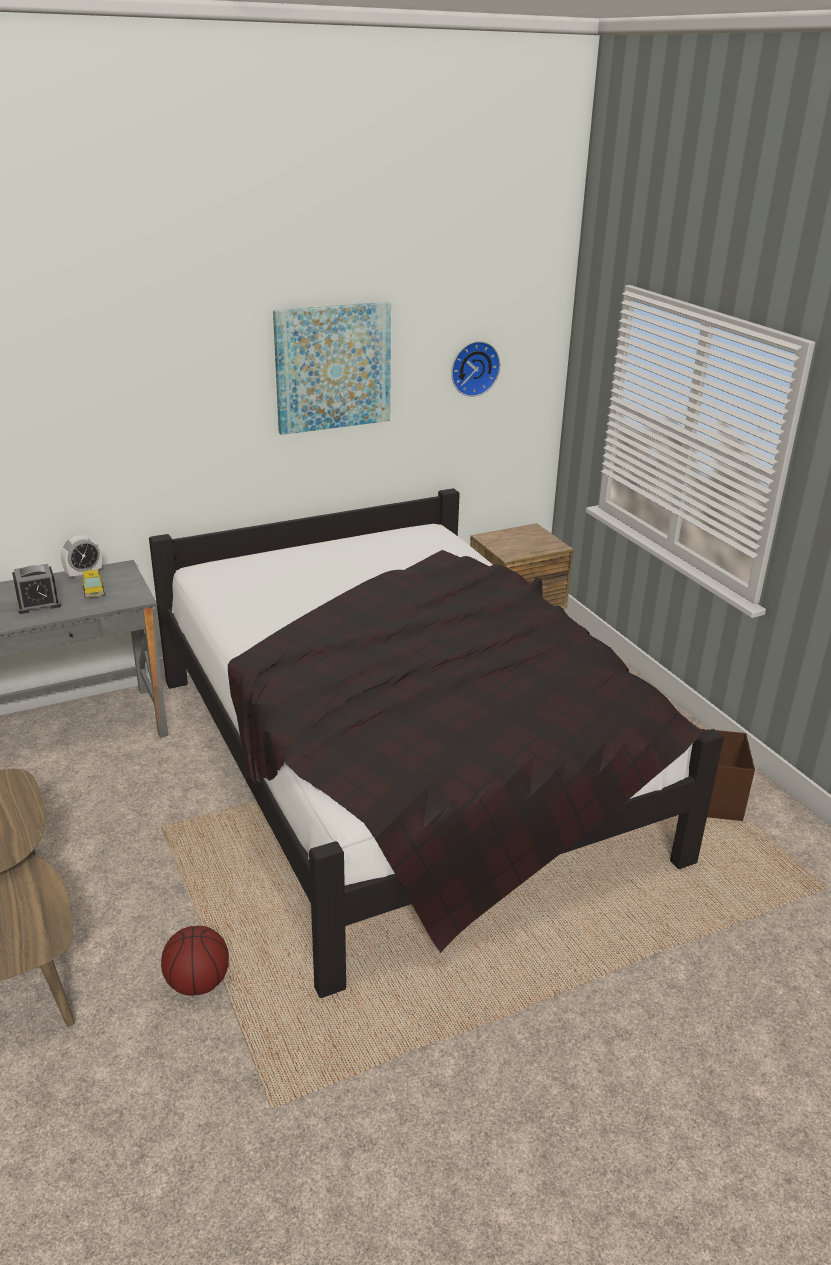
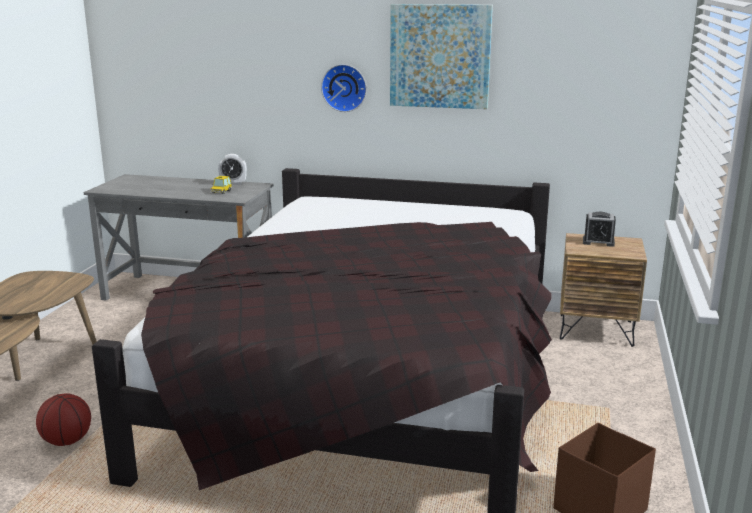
camera: 40 degrees right, 10 degrees down
(38, 604) = (184, 190): alarm clock -> alarm clock (598, 242)
(473, 368) = (576, 73): wall clock -> wall clock (344, 87)

